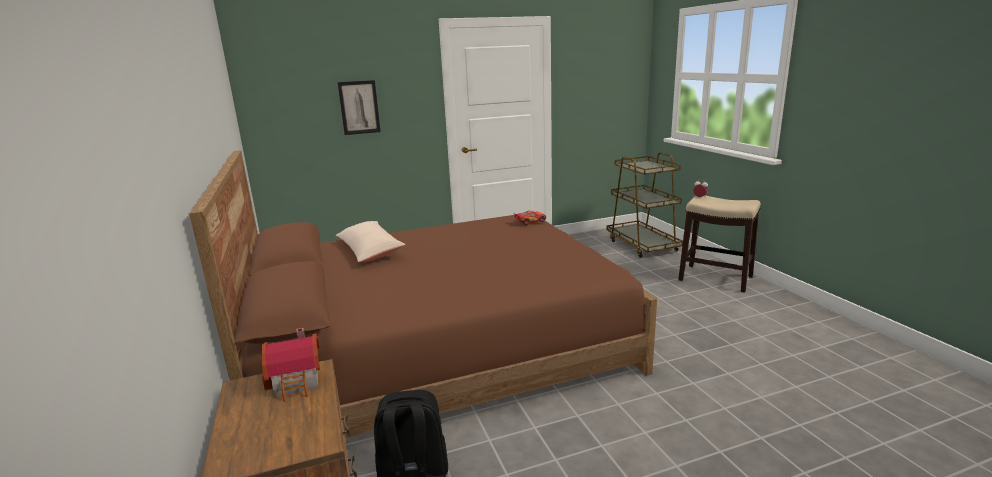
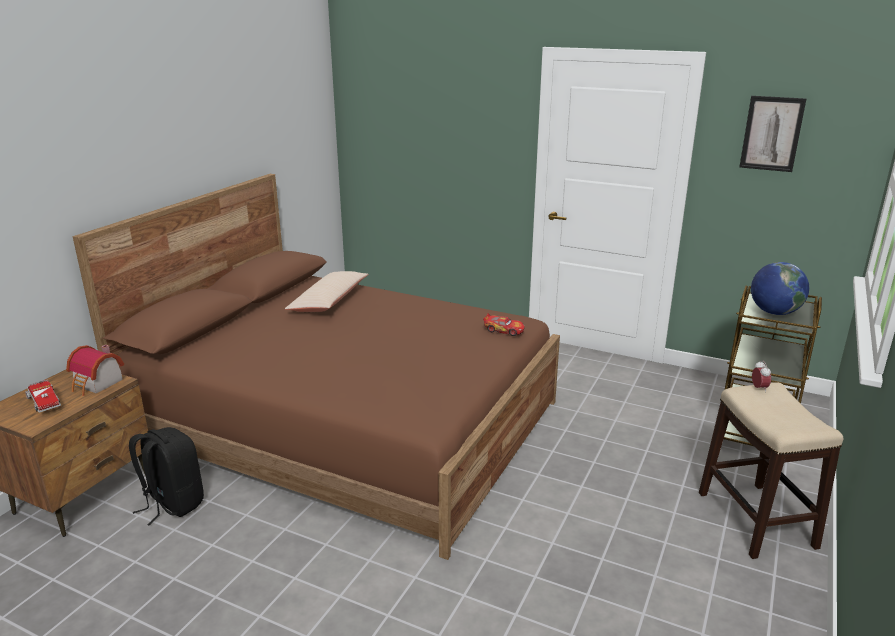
camera: 45 degrees right, 5 degrees up
(274, 425) = (44, 402): none -> toy truck
(359, 107) = (442, 142): picture -> picture (771, 133)
(645, 167) = (774, 312): none -> globe

